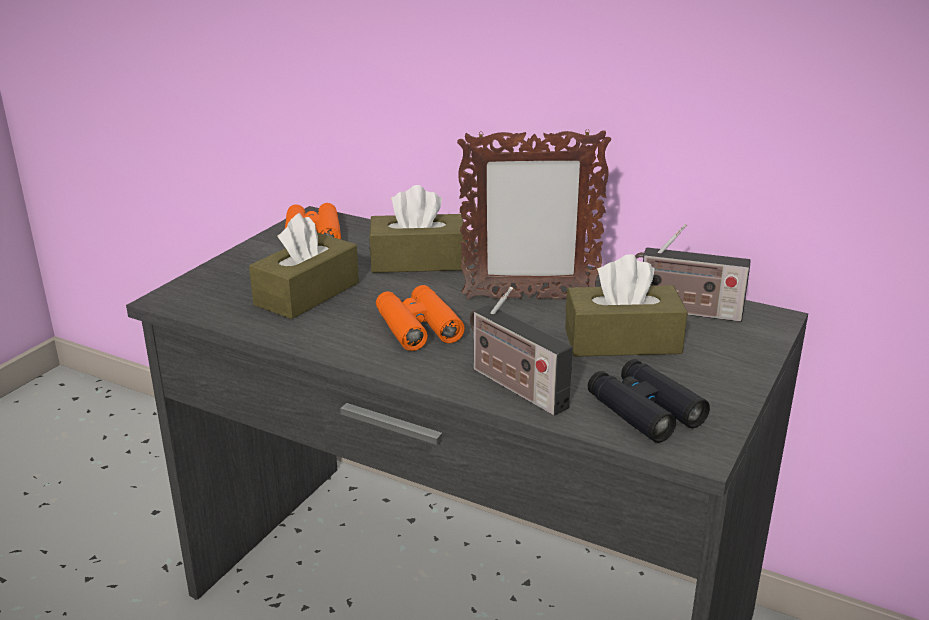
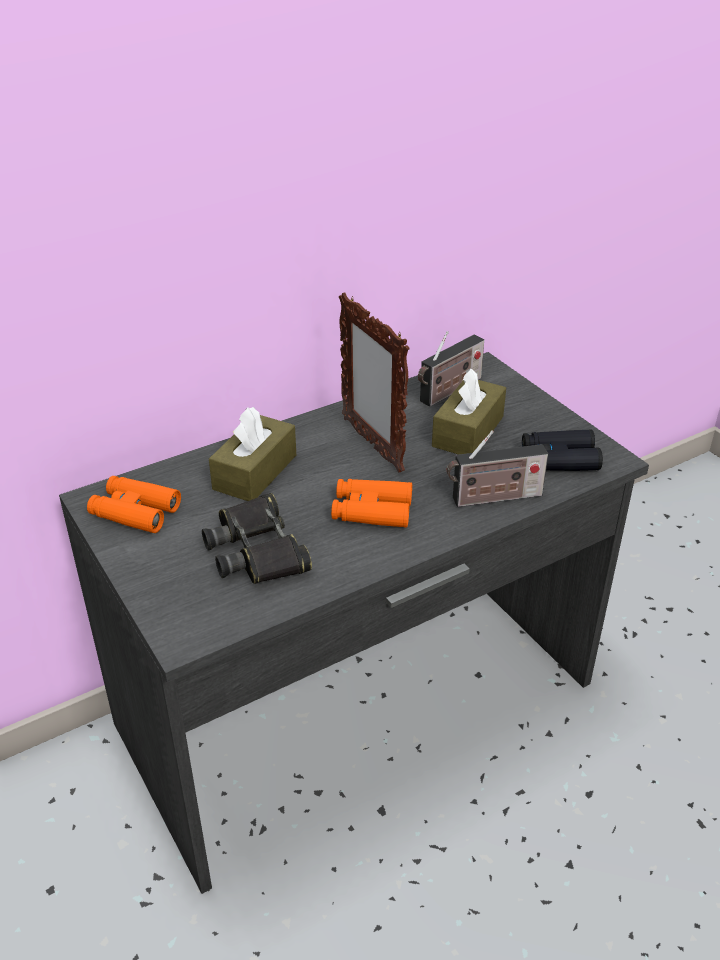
camera: 60 degrees left, 10 degrees up
(307, 294) = (257, 550): brown tissue box -> black binoculars
(528, 298) = (372, 444): picture frame -> picture frame turned 120 degrees clockwise

